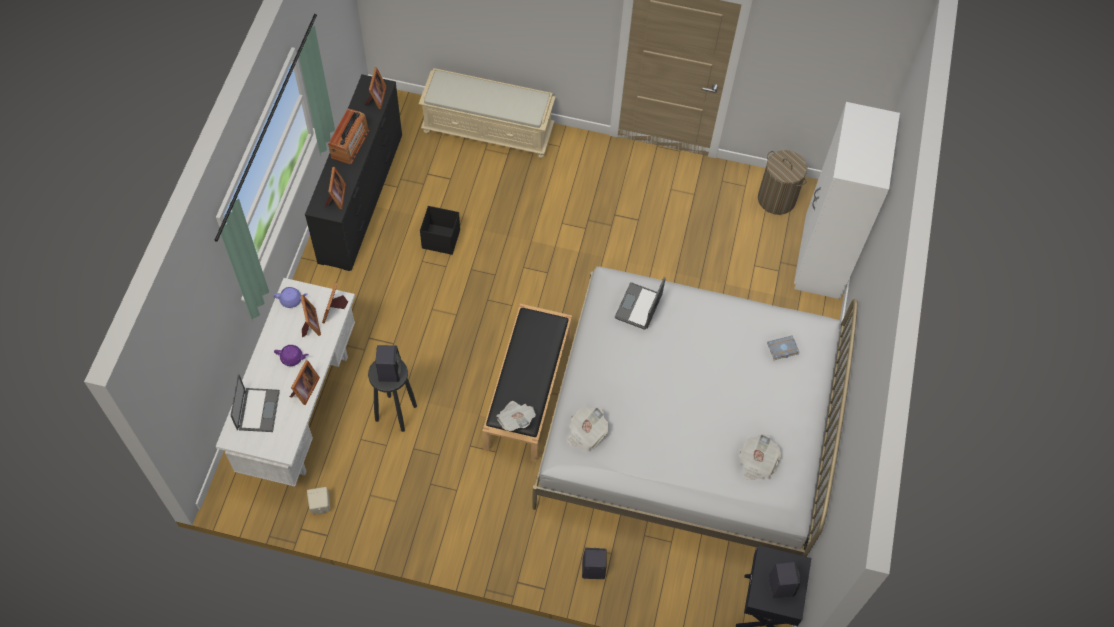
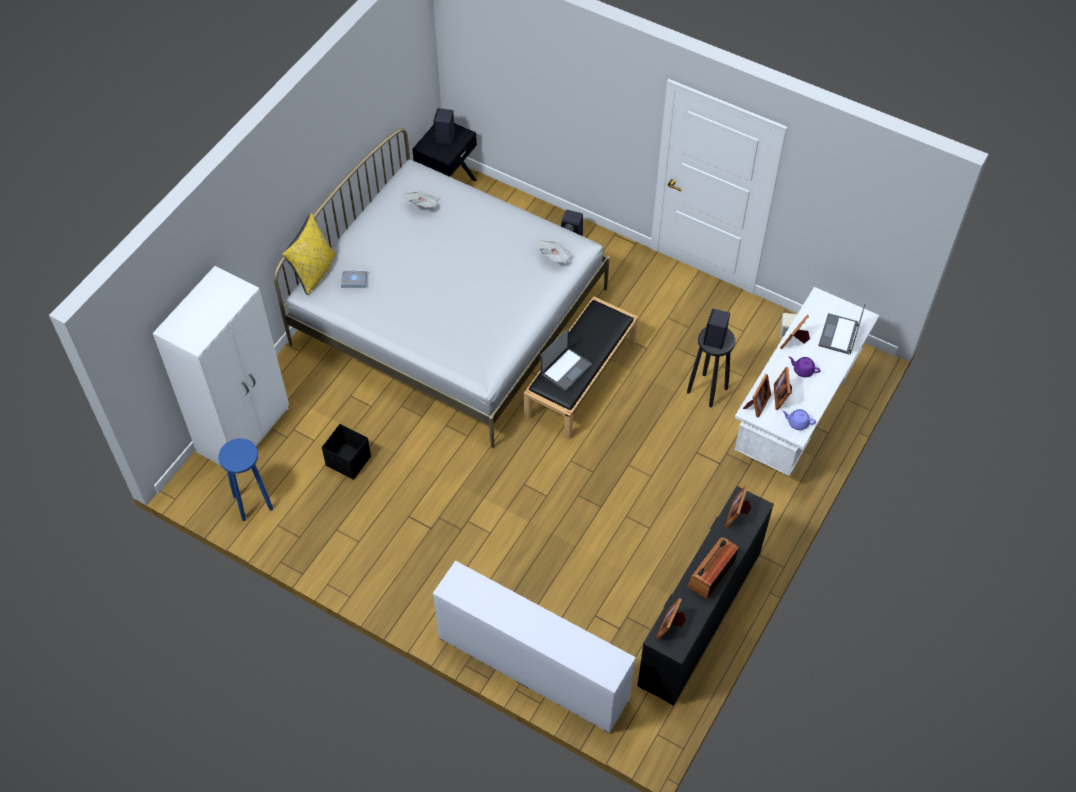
camera: 160 degrees left, 5 degrees down
(440, 239) = (624, 547): black storage box -> black storage box (349, 461)
(489, 129) = (533, 668): beige bench -> white dresser
(515, 419) = (607, 313): newspaper -> none
(639, 307) = (466, 344): laptop -> laptop (565, 369)
(776, 199) = (253, 502): laundry basket -> blue stool
(828, 351) = (314, 272): none -> yellow pillow

